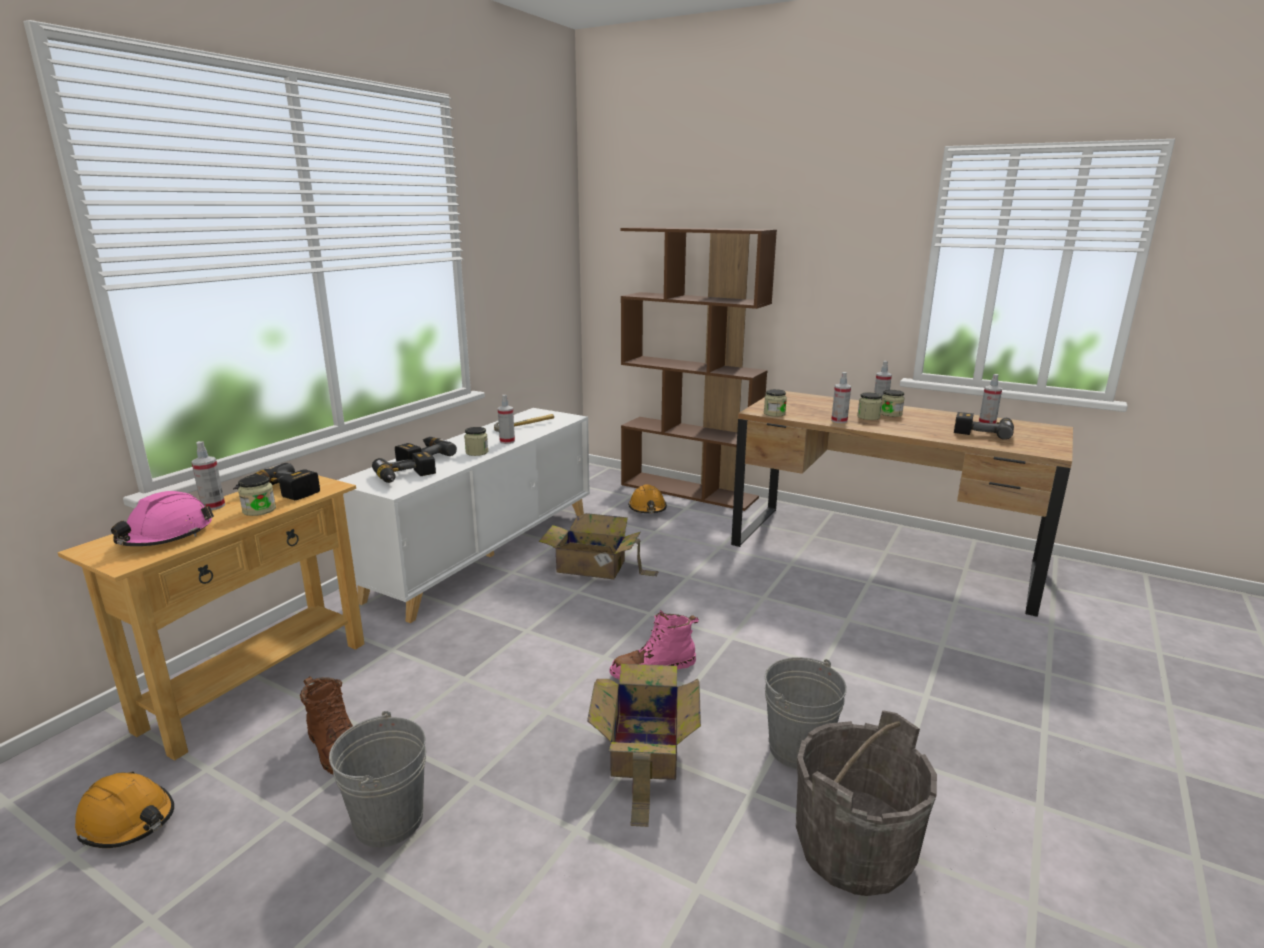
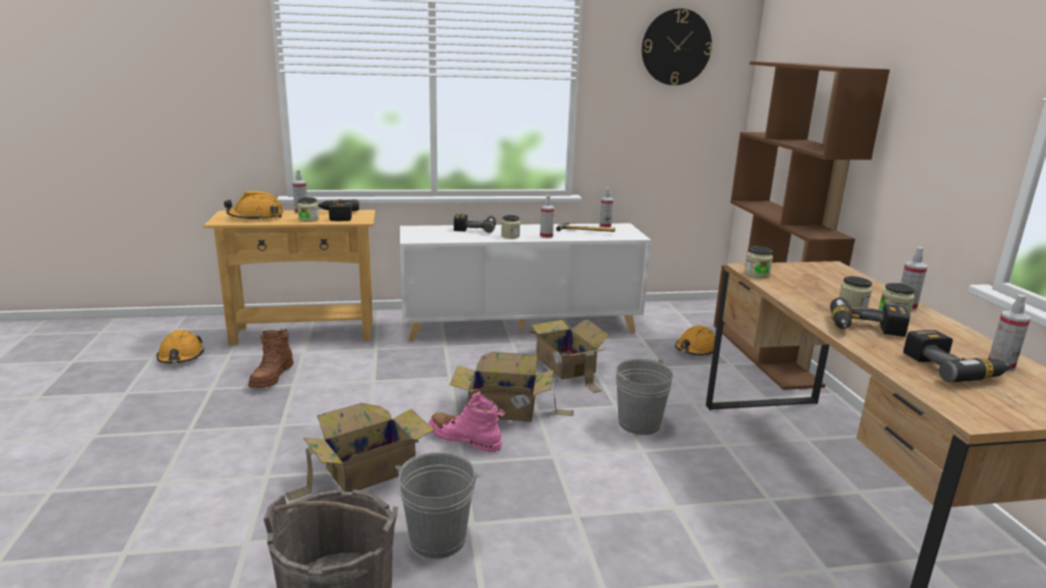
camera: 50 degrees right, 0 degrees up
(166, 536) = (256, 217): pink hard hat -> orange hard hat
(389, 820) = (229, 415): grey bucket -> grey bucket (639, 423)
(406, 477) = (437, 235): power drill -> power drill (866, 330)
(529, 217) = (676, 47): none -> wall clock
(628, 627) = (505, 409): none -> cardboard box
(839, 421) = (803, 299): spray bottle -> spray bottle (605, 226)

